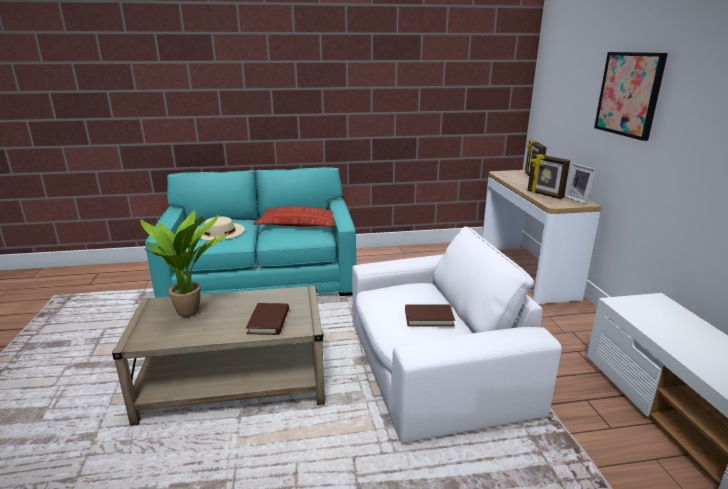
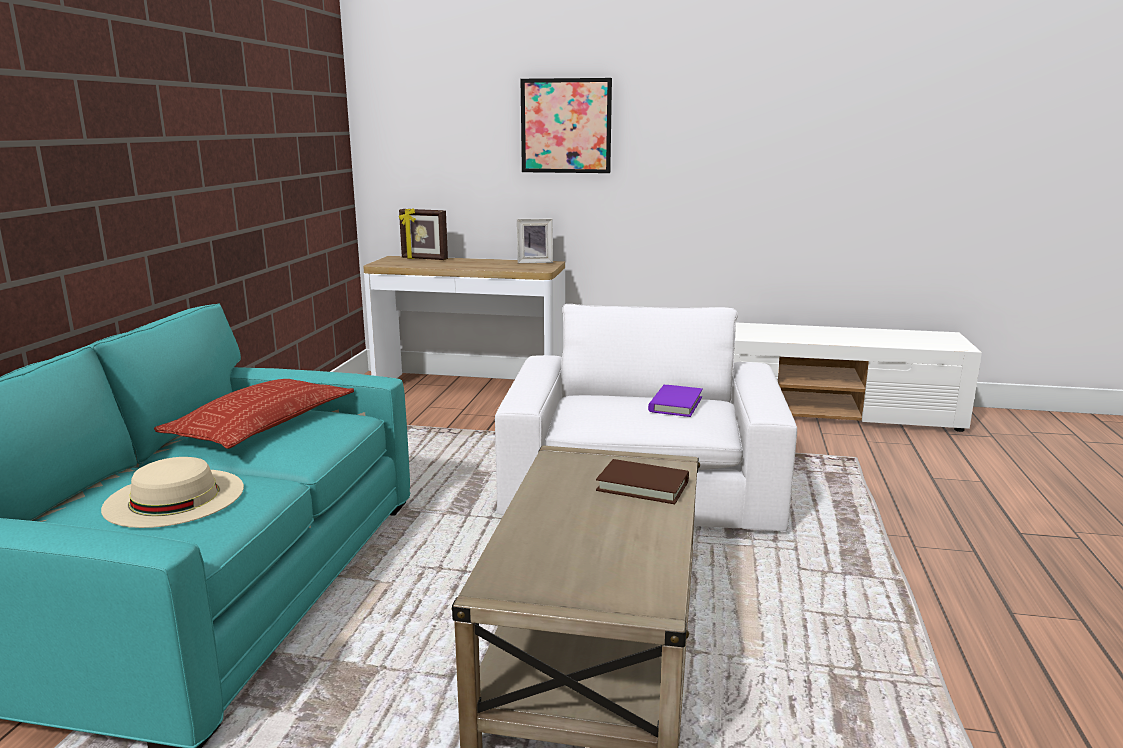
camera: 70 degrees left, 5 degrees down
(192, 312) = (565, 547): potted plant -> none
(429, 318) = (675, 404): brown book -> purple book
(544, 194) = (501, 266): picture frame -> none

